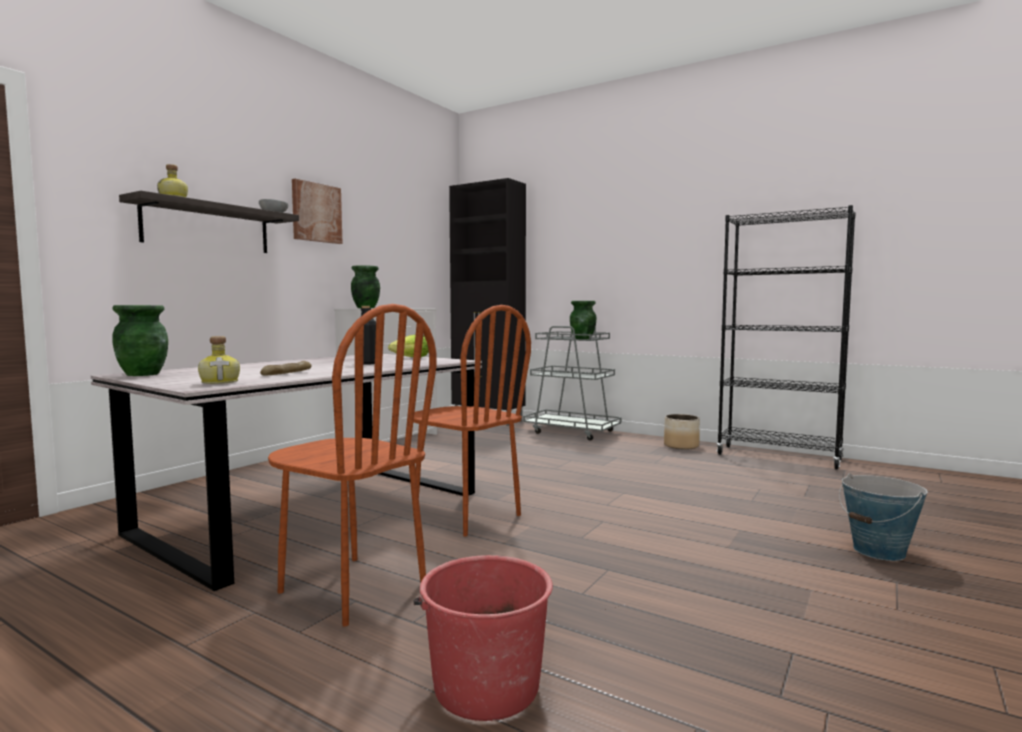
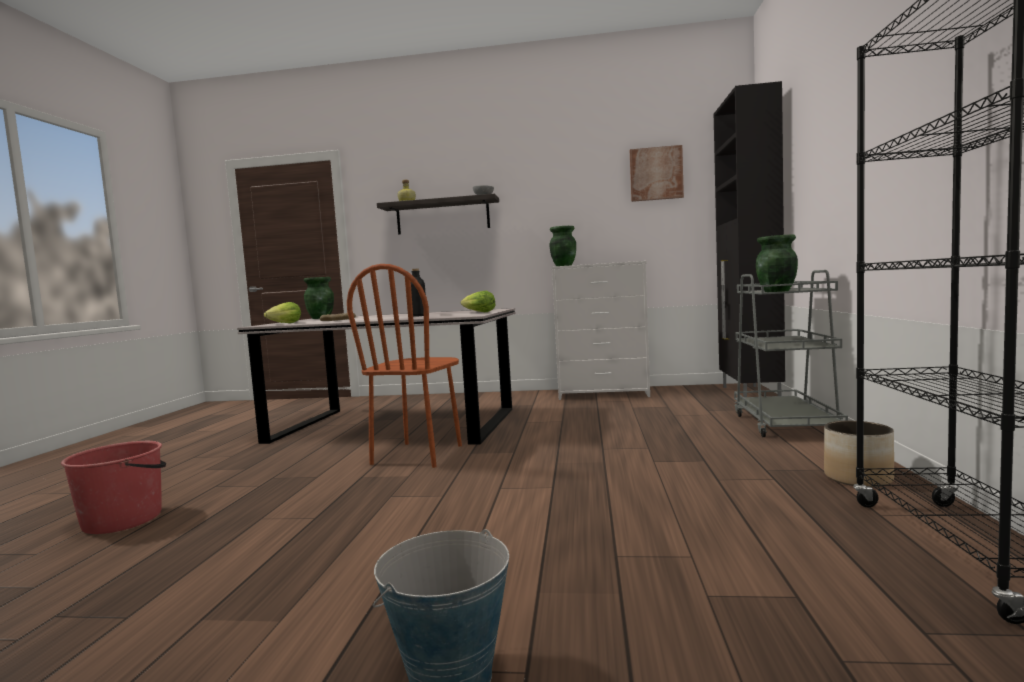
camera: 65 degrees right, 0 degrees up
(221, 382) = (285, 323): bottle -> lettuce
(316, 213) = (538, 185): picture -> picture (656, 174)
(352, 588) = (265, 463): brown chair -> none

